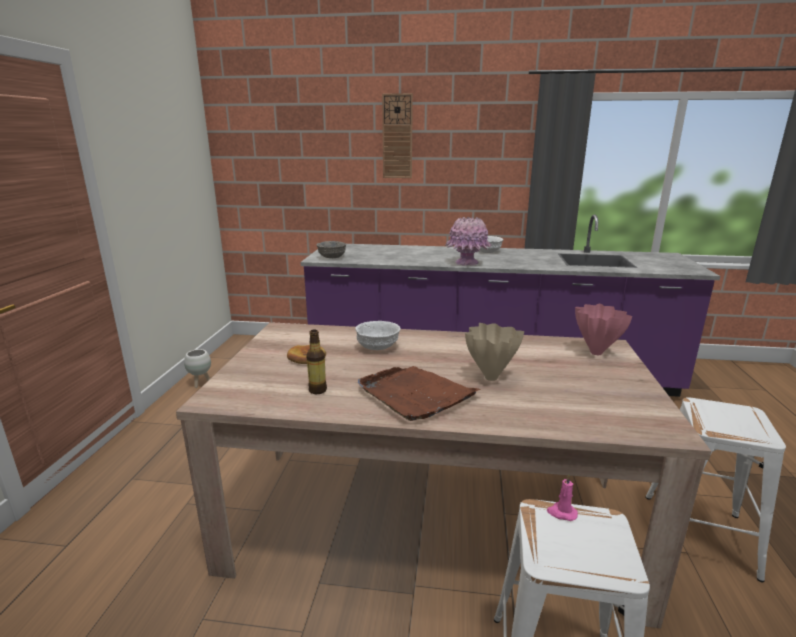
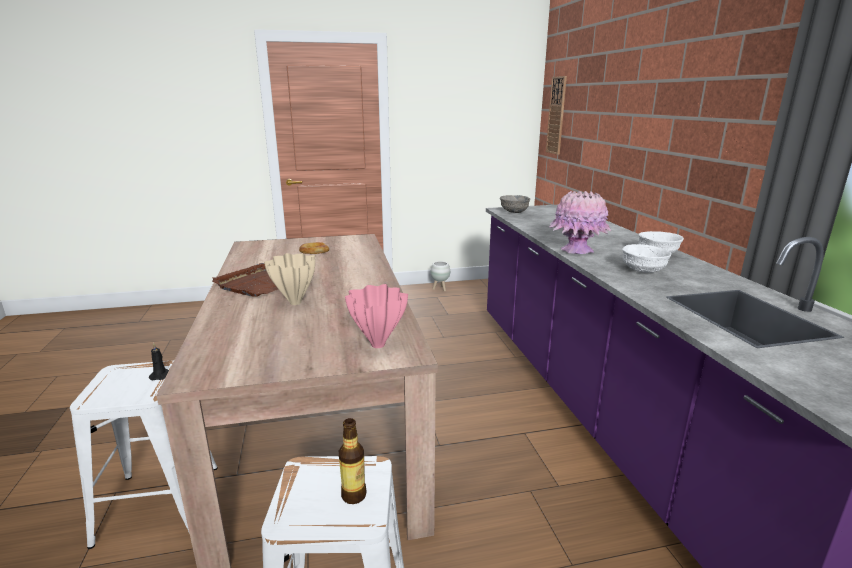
camera: 70 degrees right, 0 degrees up
(317, 390) = (263, 260): bottle -> bottle (354, 495)
(377, 347) = (342, 264): white bowl -> white bowl (642, 271)
(397, 136) = (652, 88): wall clock -> wall clock (556, 115)
(561, 513) = (161, 375): pink candle -> black candle

